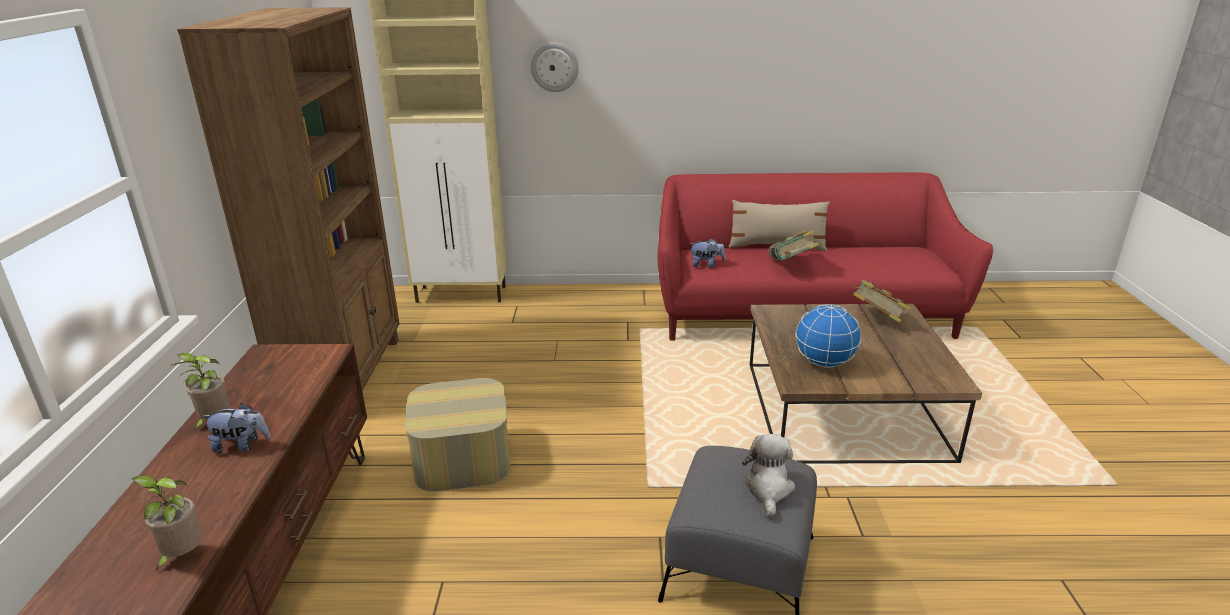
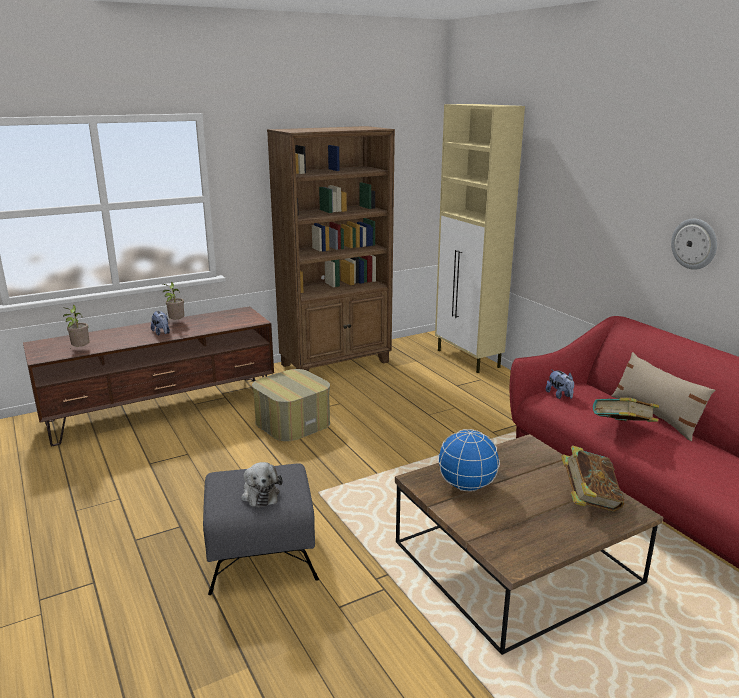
camera: 60 degrees right, 5 degrees down
(554, 67) = (557, 196): wall clock -> wall clock (694, 244)
(768, 489) = (260, 494): plush toy -> plush toy turned 90 degrees clockwise

